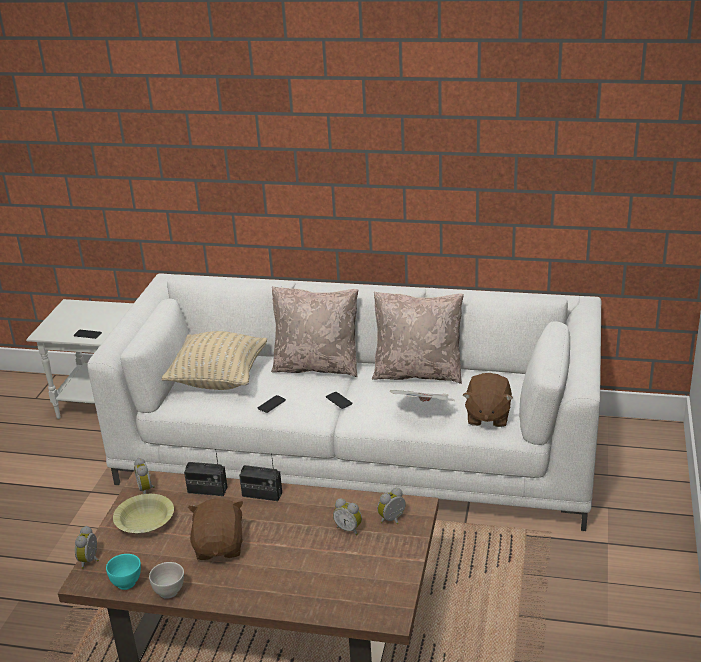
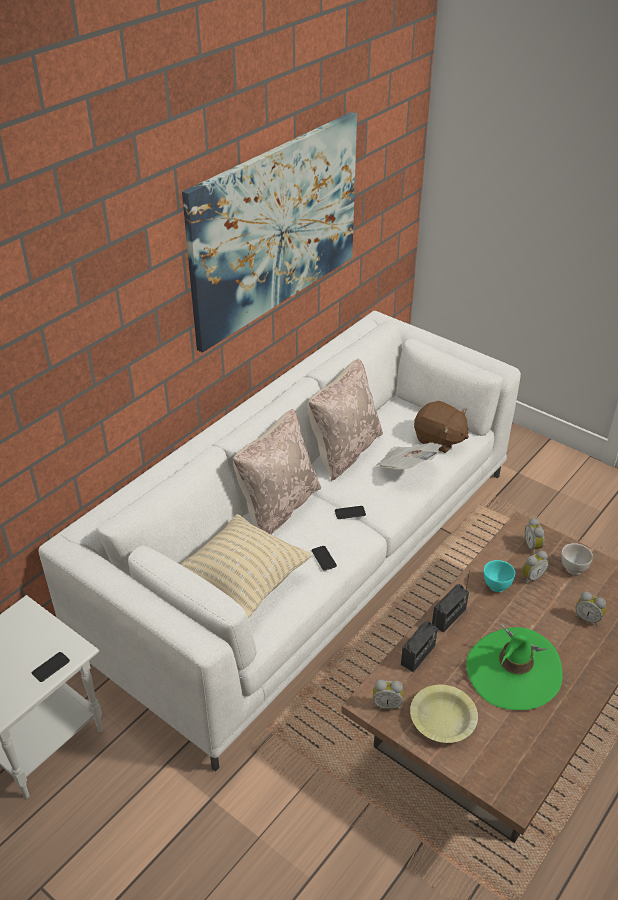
camera: 65 degrees left, 10 degrees up
(91, 560) = (485, 784): alarm clock -> alarm clock (587, 618)
(127, 583) = (535, 761): turquoise bowl -> turquoise bowl (496, 586)
(169, 592) = (563, 729): white bowl -> white bowl (573, 568)
(220, 546) = (513, 671): brown plush toy -> green hat
(443, 139) = (275, 228): none -> picture

